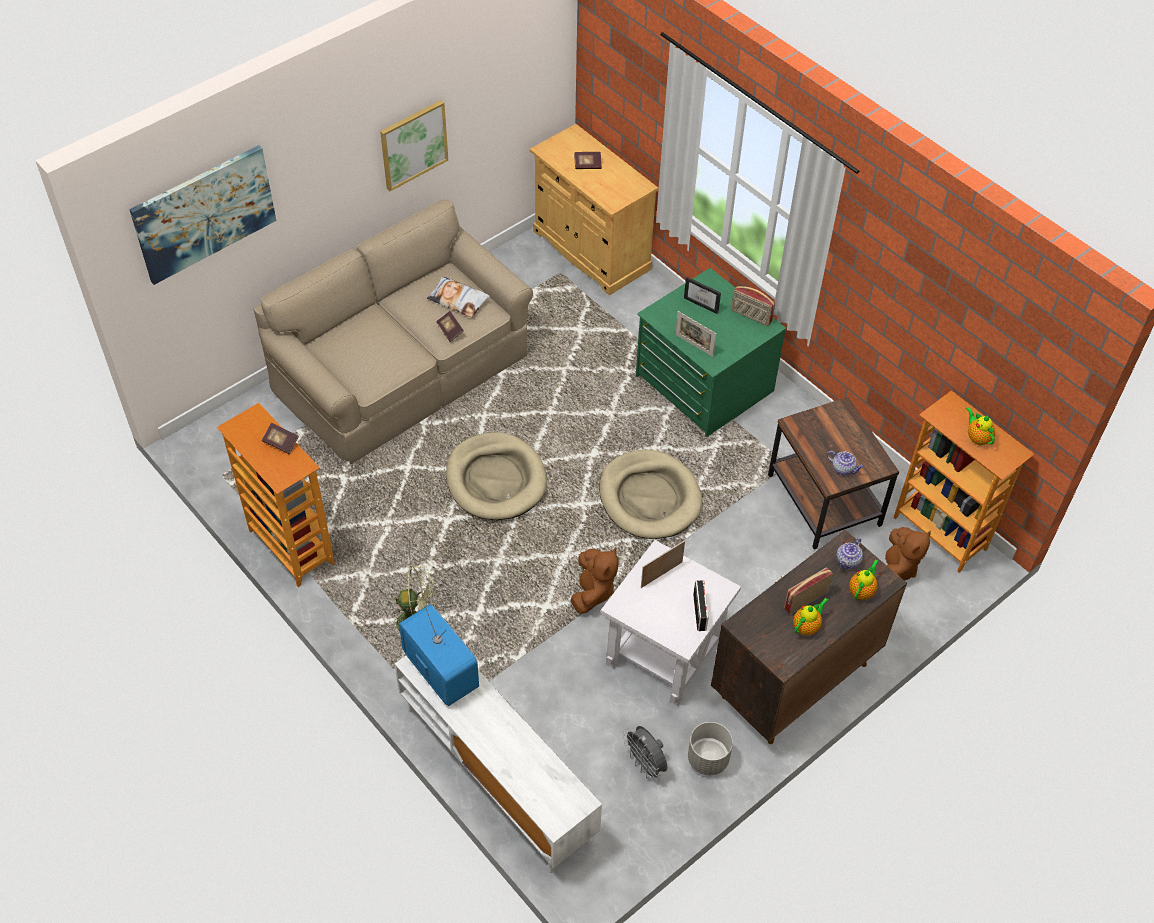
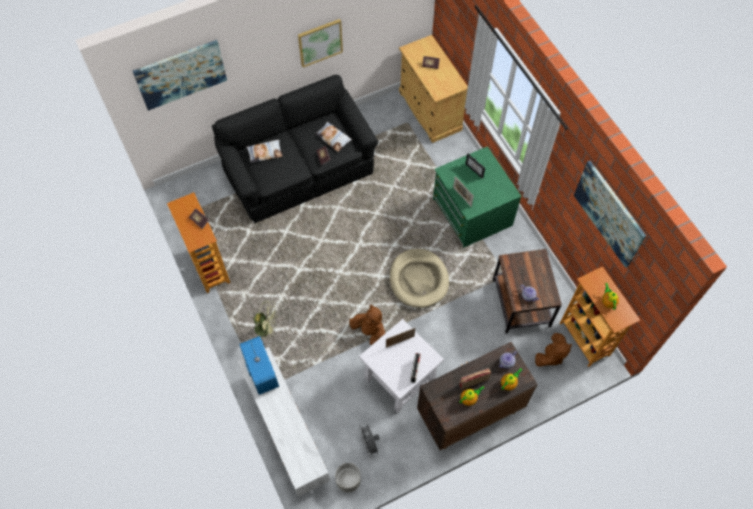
camera: 15 degrees right, 10 degrees up
(350, 340) = (265, 152): none -> pillow
(402, 369) = (299, 168): beige sofa -> black sofa
(496, 480) = (333, 250): beige dog bed -> none
(593, 591) = (369, 332): brown plush toy -> brown plush toy turned 75 degrees counterclockwise
(707, 759) = (405, 449): grey planter -> grey planter (348, 480)
(750, 316) = (502, 184): radio -> none
(950, 292) = (609, 213): none -> picture

